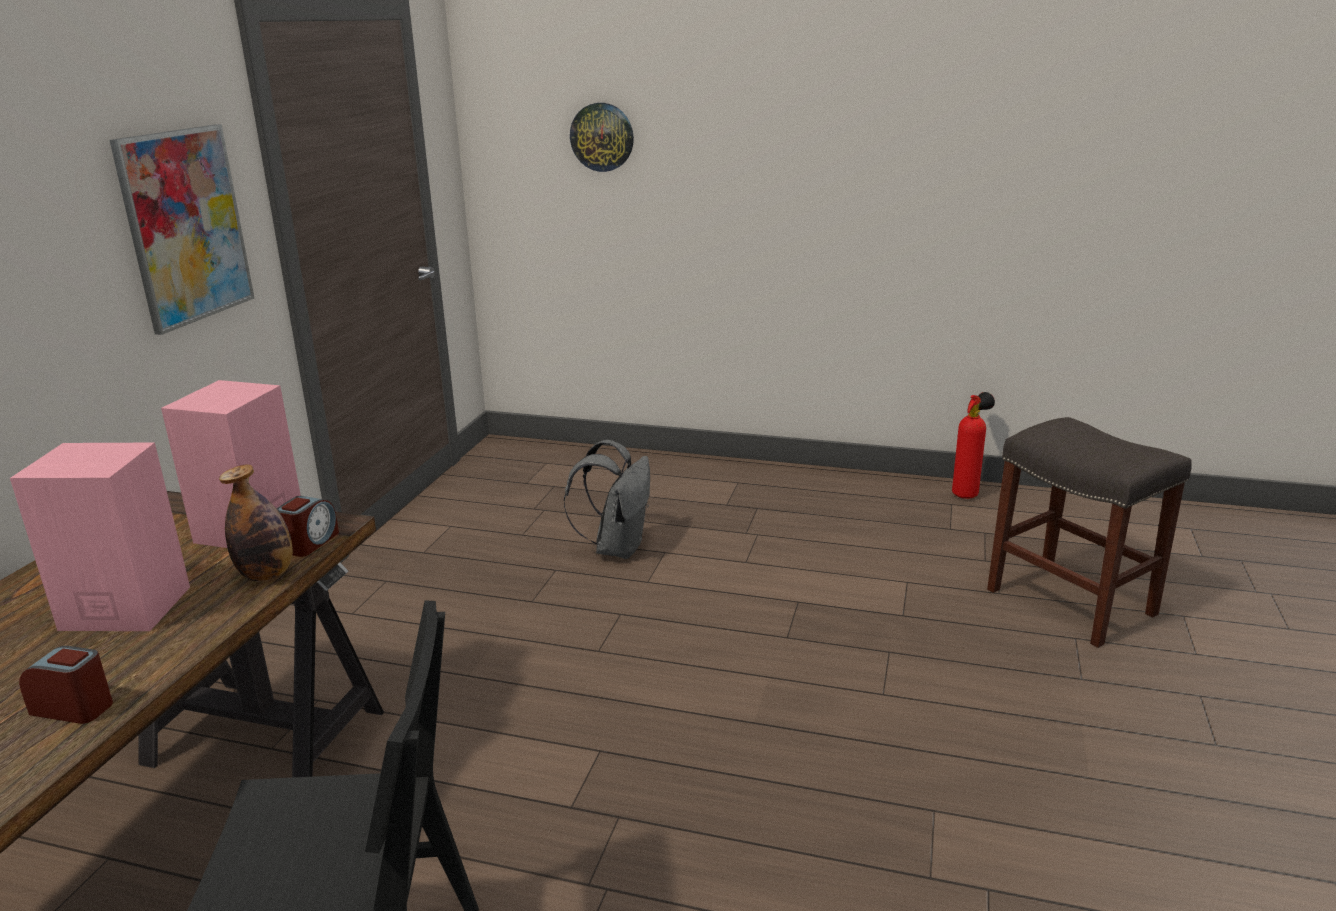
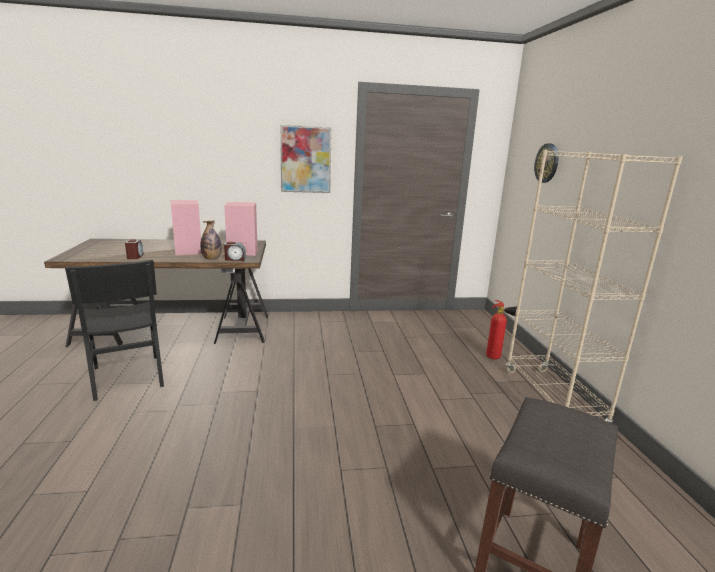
camera: 65 degrees right, 5 degrees down
(617, 548) = (416, 360): grey backpack -> none
(792, 482) = (552, 399): none -> beige bookcase
(967, 493) = (648, 484): fire extinguisher -> fire extinguisher (496, 358)

